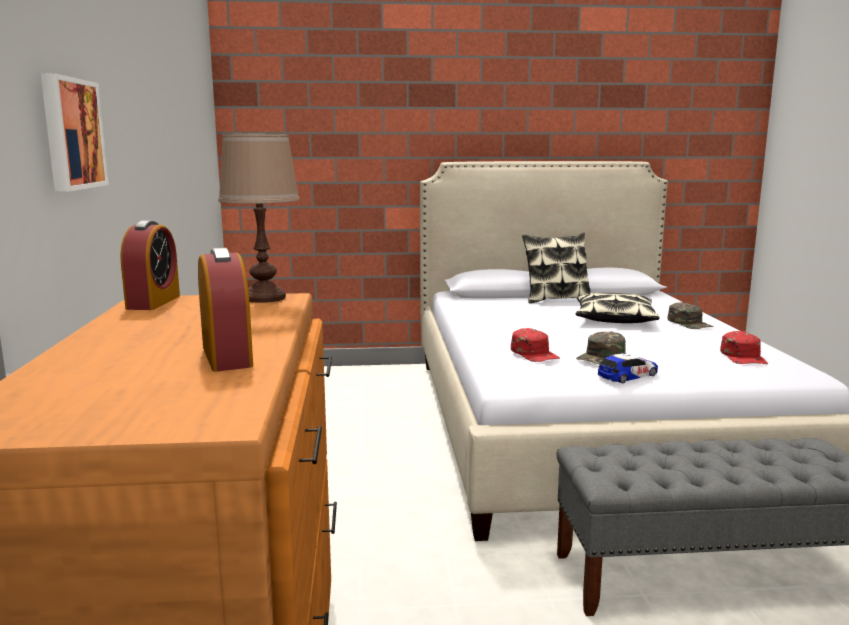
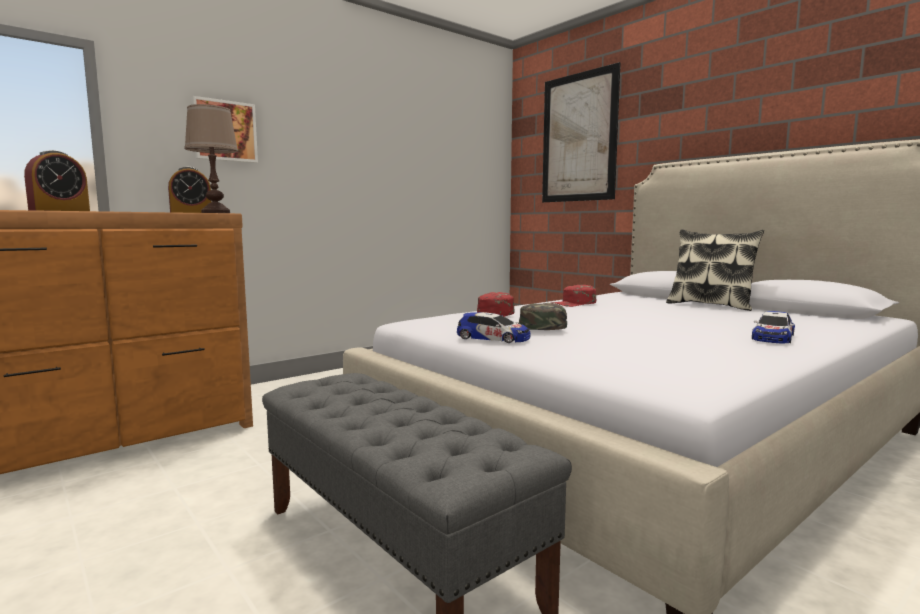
camera: 55 degrees right, 5 degrees down
(330, 120) = (578, 138): none -> picture
(614, 319) = (695, 321): pillow -> none
(690, 323) = (773, 337): green cap -> toy car
(743, 357) = (682, 361): red cap -> red cap (574, 303)

